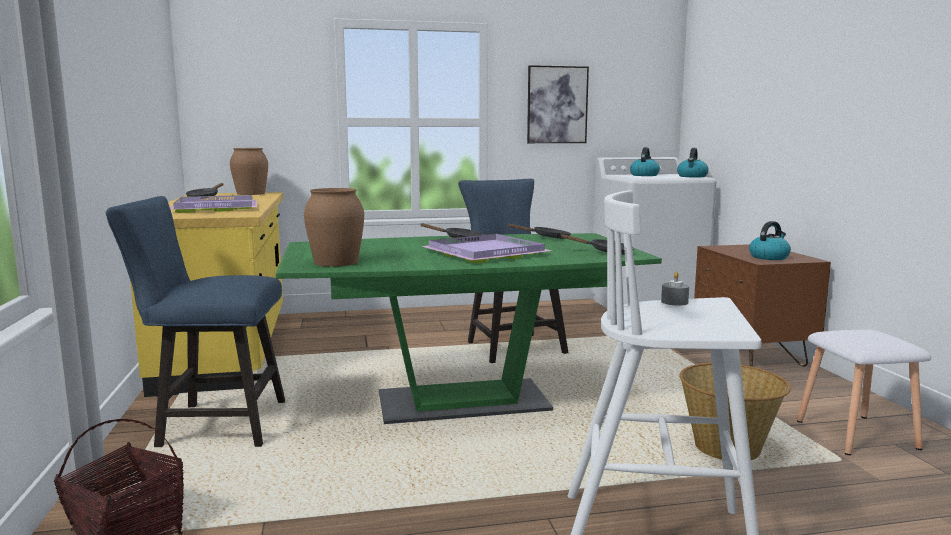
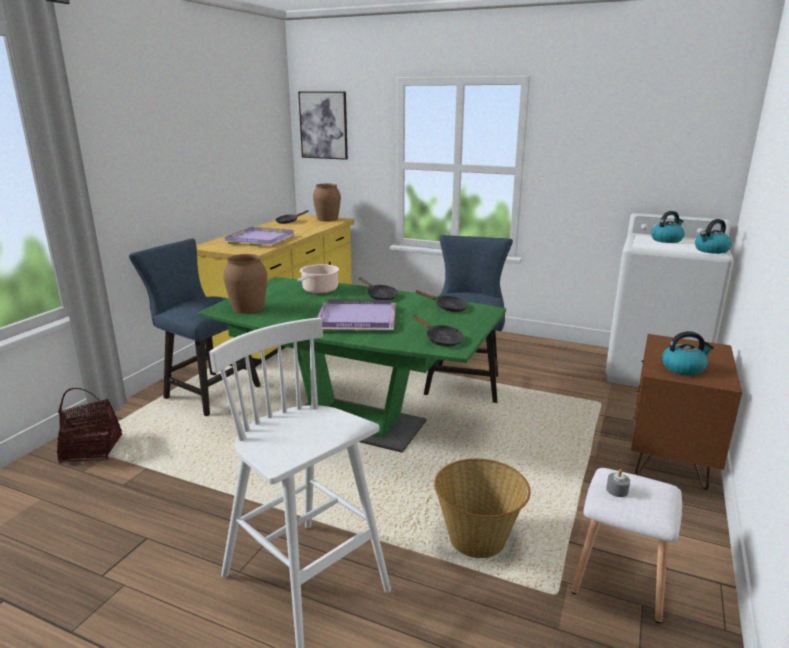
camera: 35 degrees right, 10 degrees up
(379, 243) = (319, 290): none -> cooking pot
(557, 105) = (595, 156): picture -> picture (323, 125)
(674, 302) = (333, 416): grey candle -> grey candle (617, 490)

